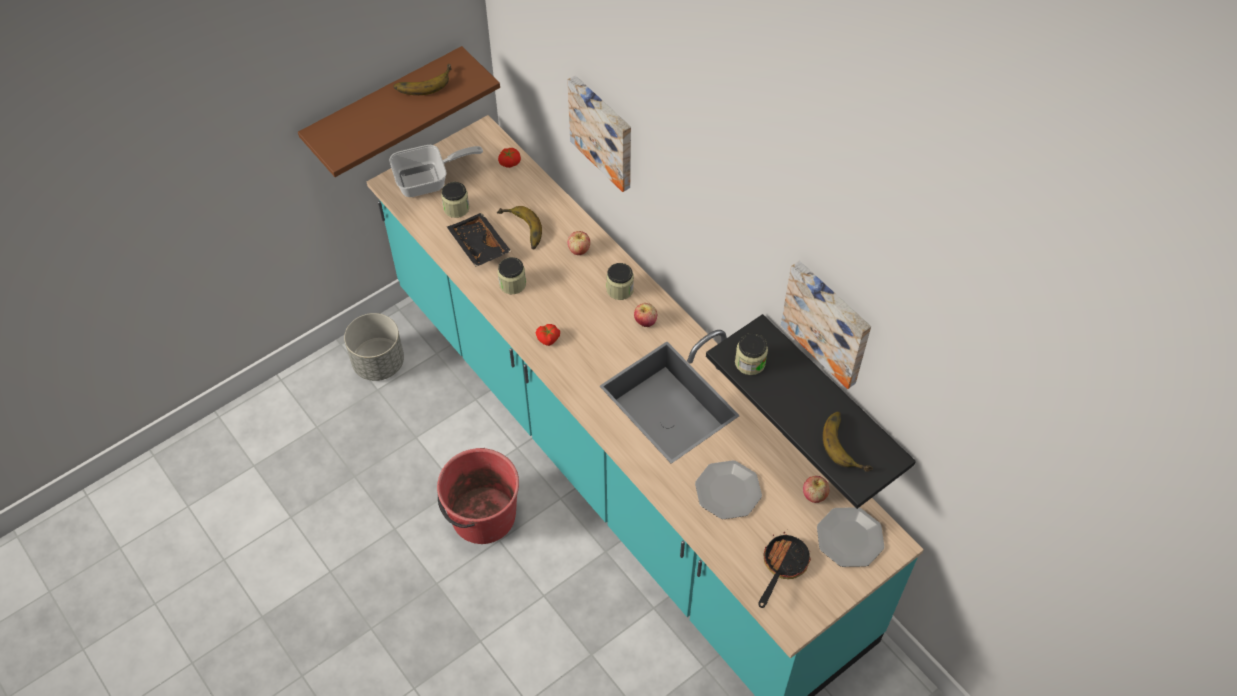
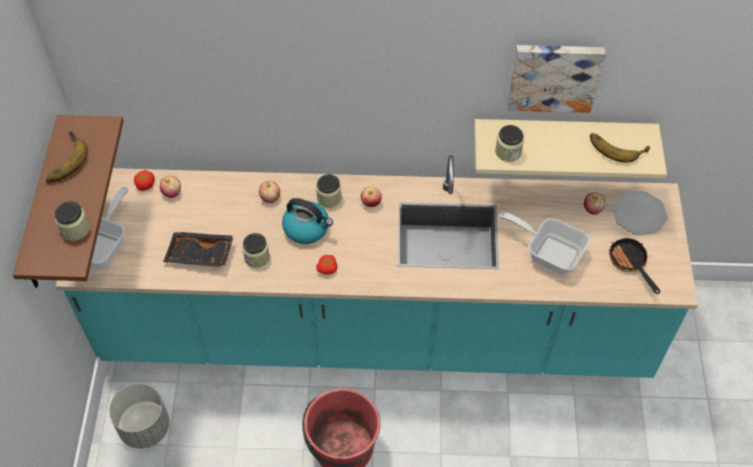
camera: 50 degrees left, 0 degrees up
(456, 208) = (149, 245): jar -> jar (75, 229)
(519, 184) = (172, 193): none -> apple
(519, 231) = (214, 221): banana -> none
(574, 296) = (307, 228): none -> kettle
(603, 131) = (249, 86): picture -> none
(728, 490) = (548, 252): plate -> frying pan
(832, 402) = (562, 138): black shelf -> beige shelf

